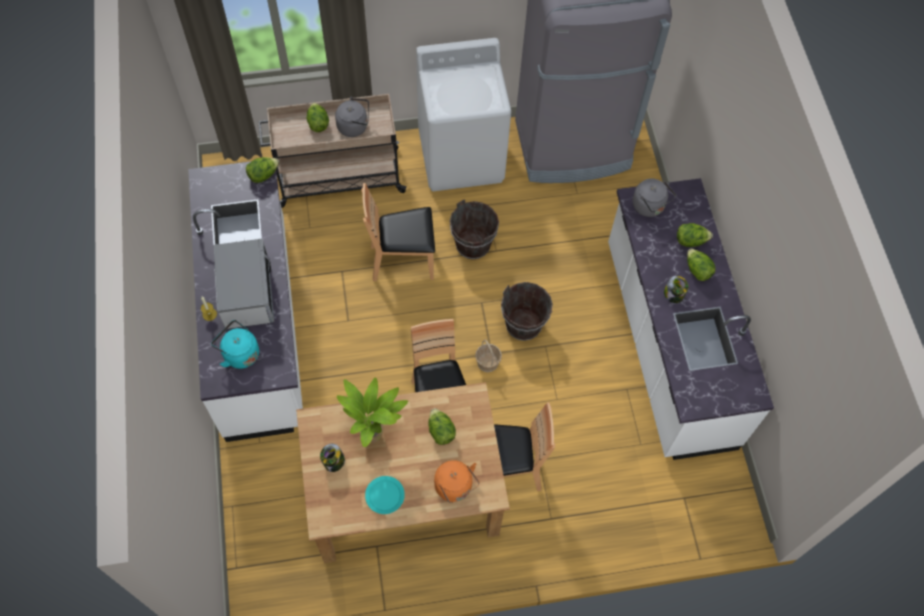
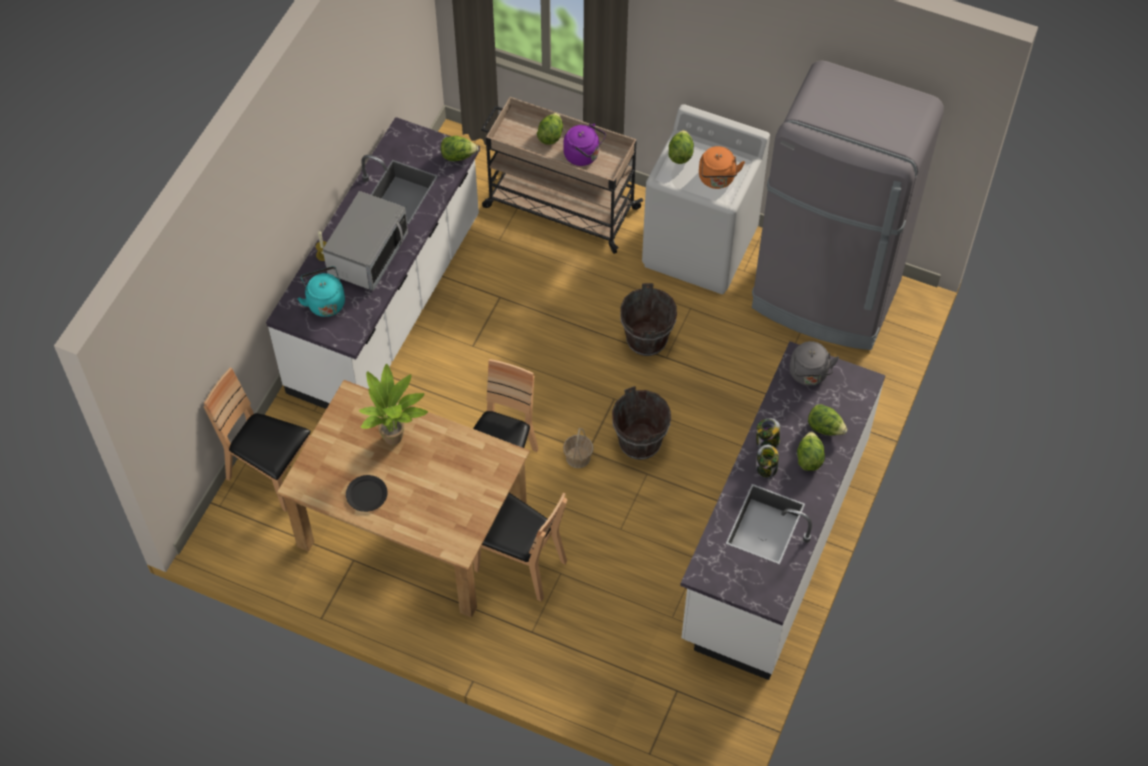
camera: 35 degrees right, 5 degrees down
(334, 462) = (343, 442): jar -> jar (767, 442)
(354, 126) = (583, 155): grey kettle -> purple kettle
(385, 495) = (367, 494): turquoise plate -> black plate
(403, 261) = (566, 318): brown chair -> brown chair (271, 475)
(440, 431) = (456, 469): lettuce -> lettuce (680, 154)
(455, 487) = (433, 523): orange kettle -> orange kettle (717, 179)

